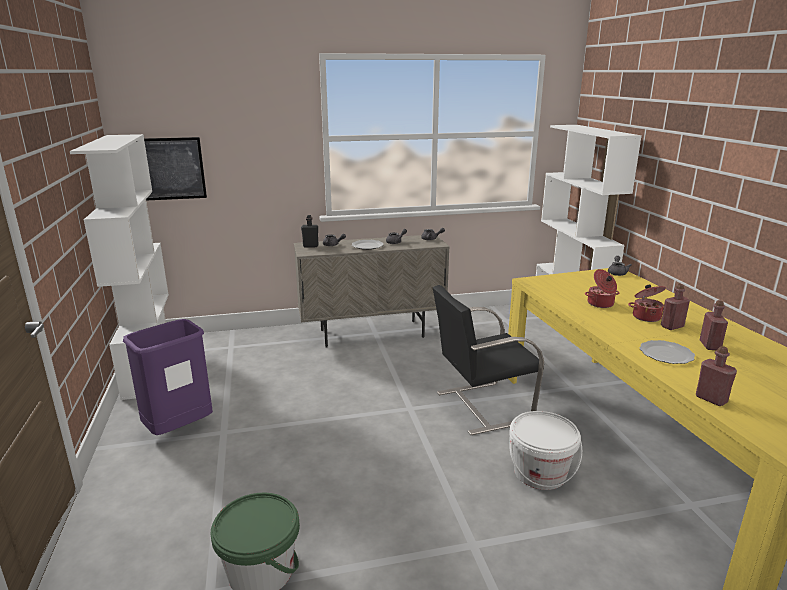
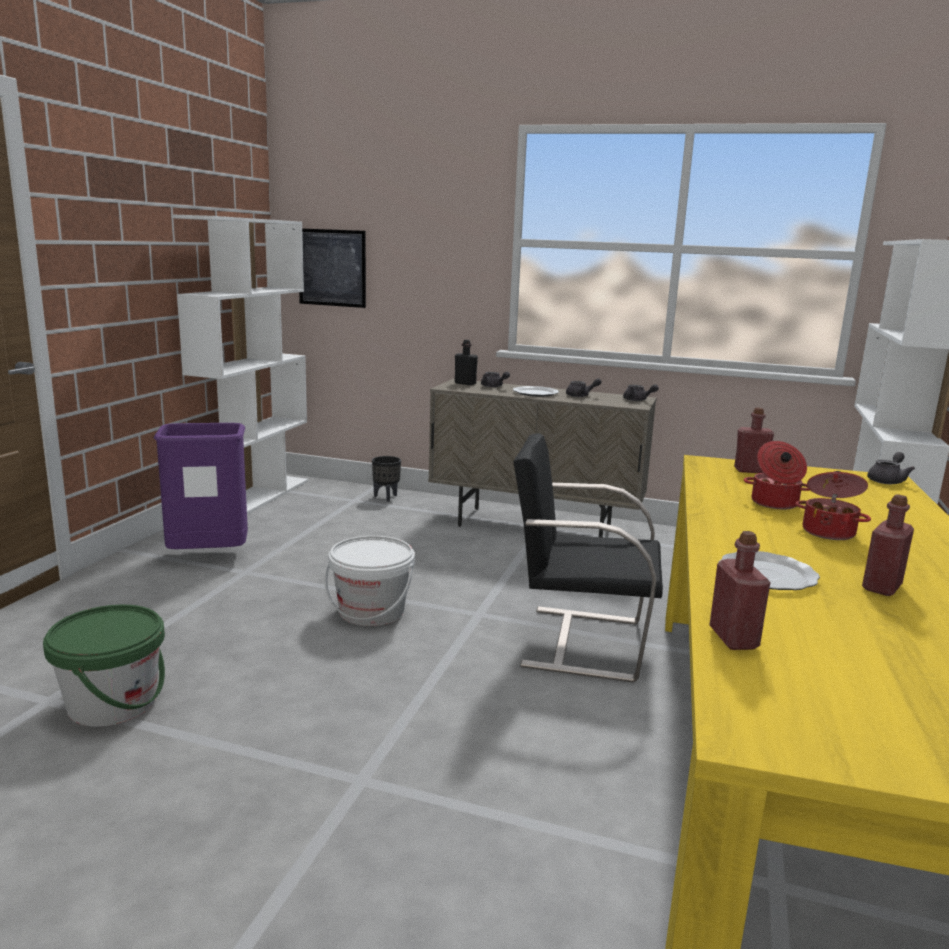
camera: 30 degrees right, 5 degrees down
(251, 338) = (386, 497): none -> black planter
(540, 473) = (563, 742): white bucket -> white bucket (371, 611)
(672, 326) = (854, 551): red bottle -> red bottle (750, 470)

